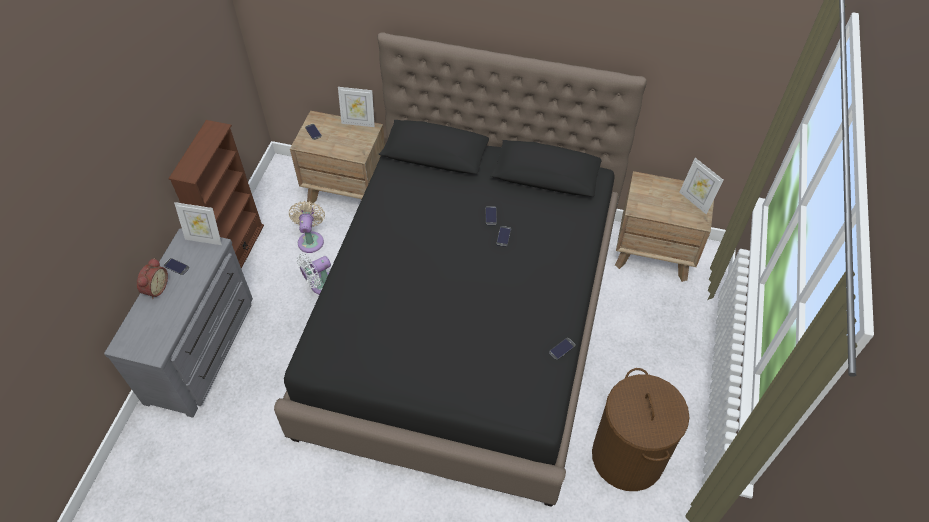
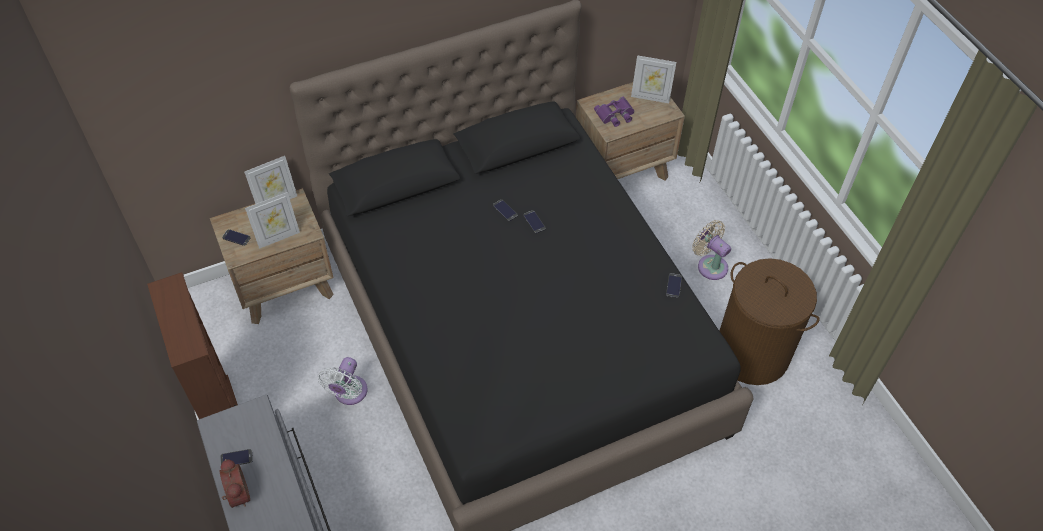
camera: 40 degrees left, 0 degrees up
(204, 239) = (238, 412): picture frame -> picture frame (278, 237)
(311, 240) = (294, 357): beige fan -> beige fan (710, 265)
(652, 199) = (615, 115): none -> purple binoculars

